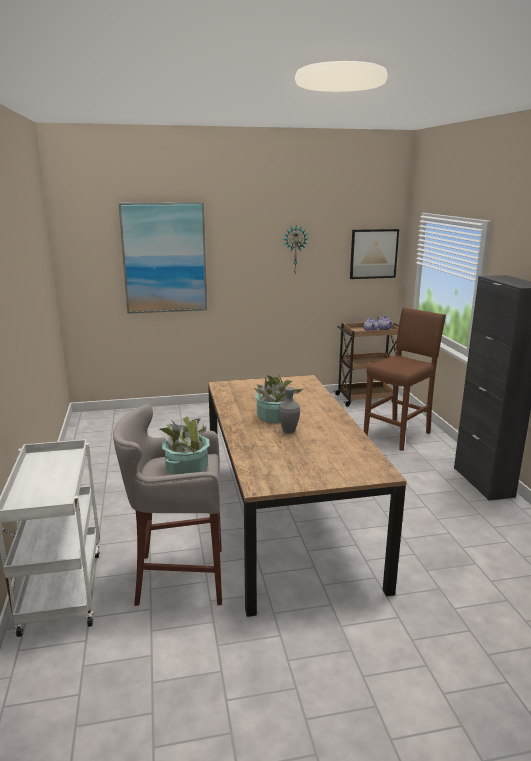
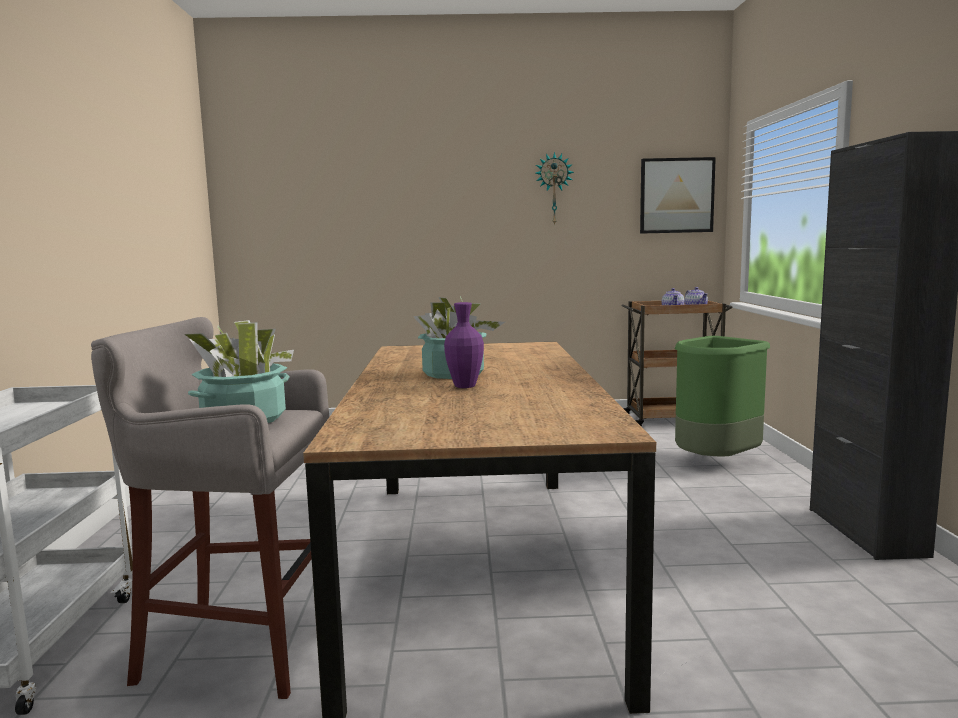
camera: 10 degrees right, 10 degrees down
(164, 258) = (362, 201): picture -> none
(288, 431) = (465, 386): grey vase -> purple vase
(398, 434) = (715, 462): brown stool -> green trash can

